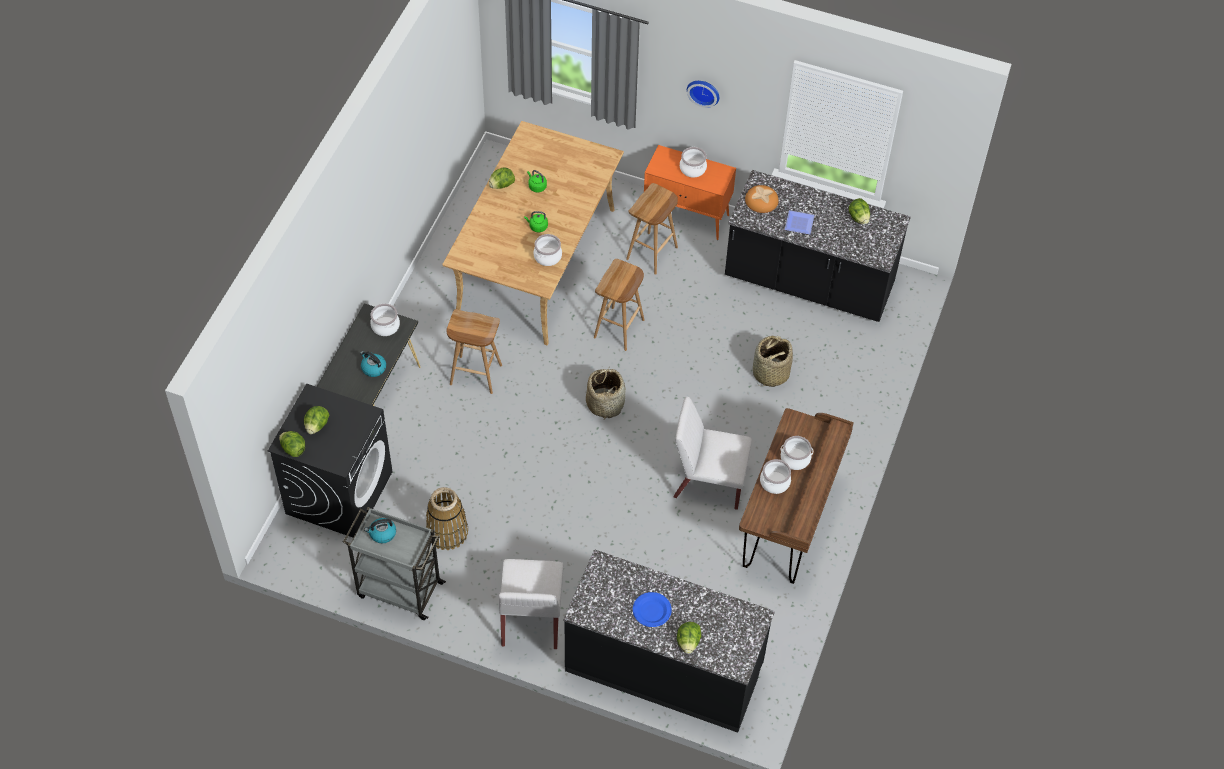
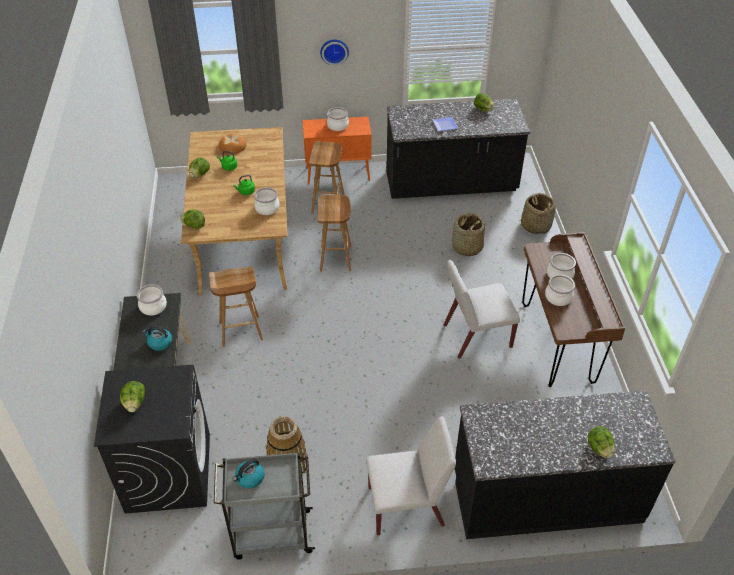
camera: 25 degrees left, 10 degrees down
(293, 449) = (120, 433): lettuce -> lettuce (194, 226)
(531, 618) = (407, 506): white chair -> white chair turned 75 degrees counterclockwise
(605, 403) = (359, 312): basket -> basket (535, 225)
(651, 611) = (548, 436): blue plate -> none
(762, 201) = (408, 120): bread -> bread (233, 146)

